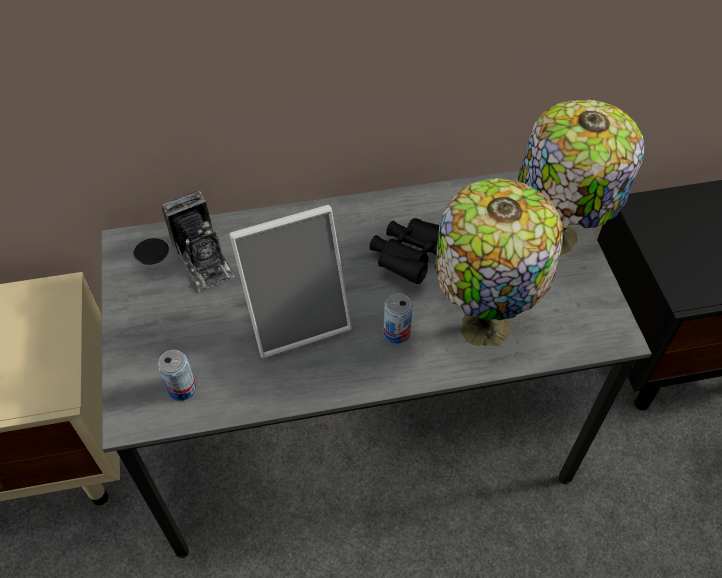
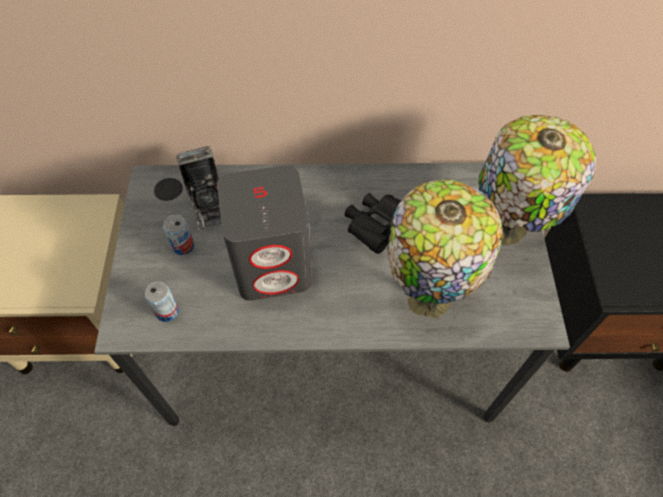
camera: 10 degrees right, 5 degrees up
(297, 317) = (273, 265): picture frame -> grey speaker
(396, 332) = (352, 292): can -> can (183, 246)

